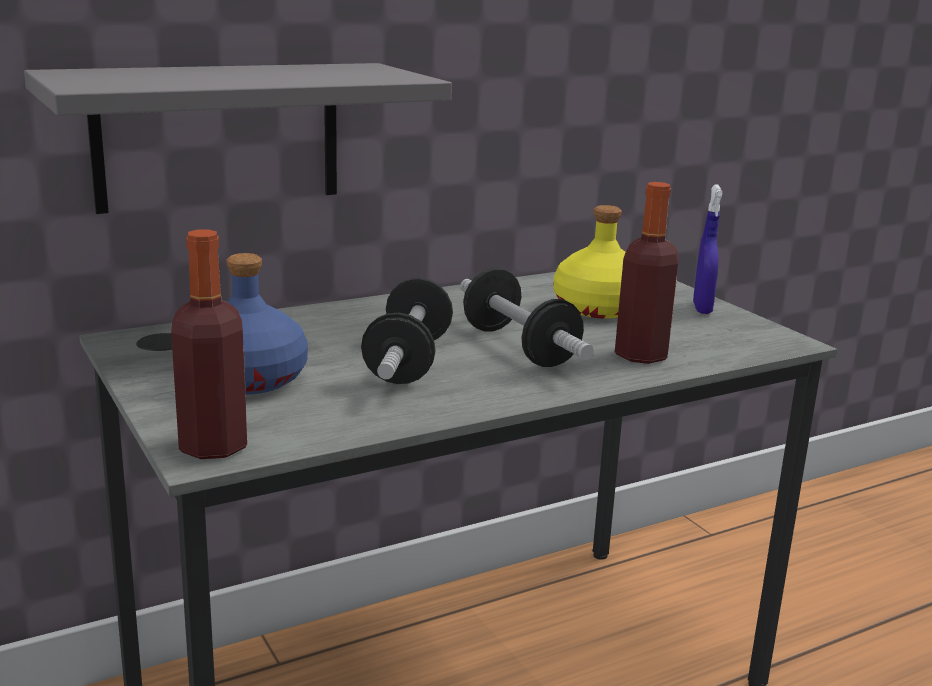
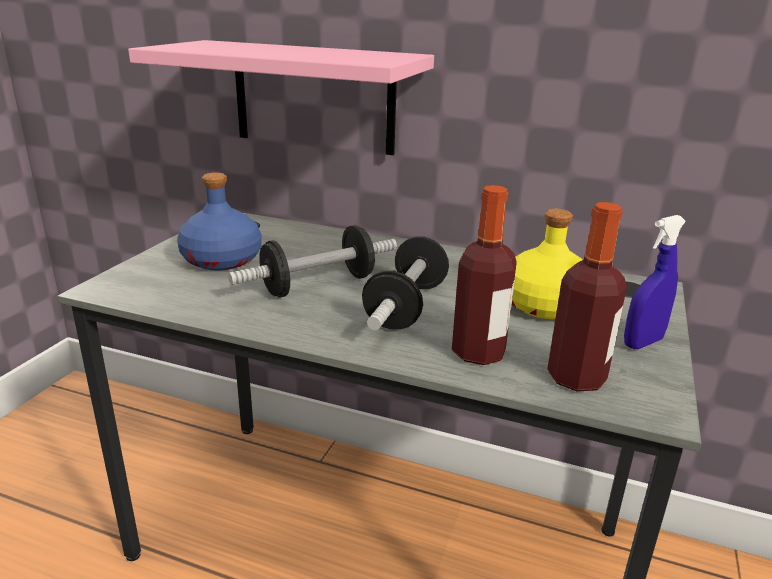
camera: 50 degrees right, 5 degrees up
(213, 446) = (117, 286): bottle -> bottle (576, 378)
(218, 135) = (313, 97): grey shelf -> pink shelf

